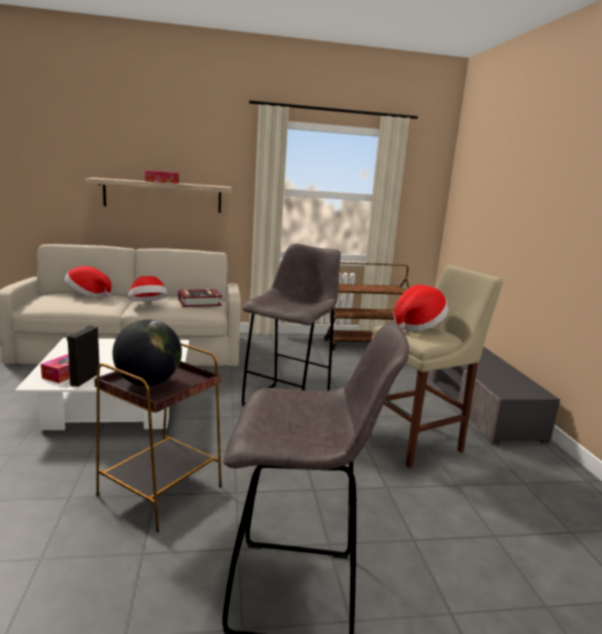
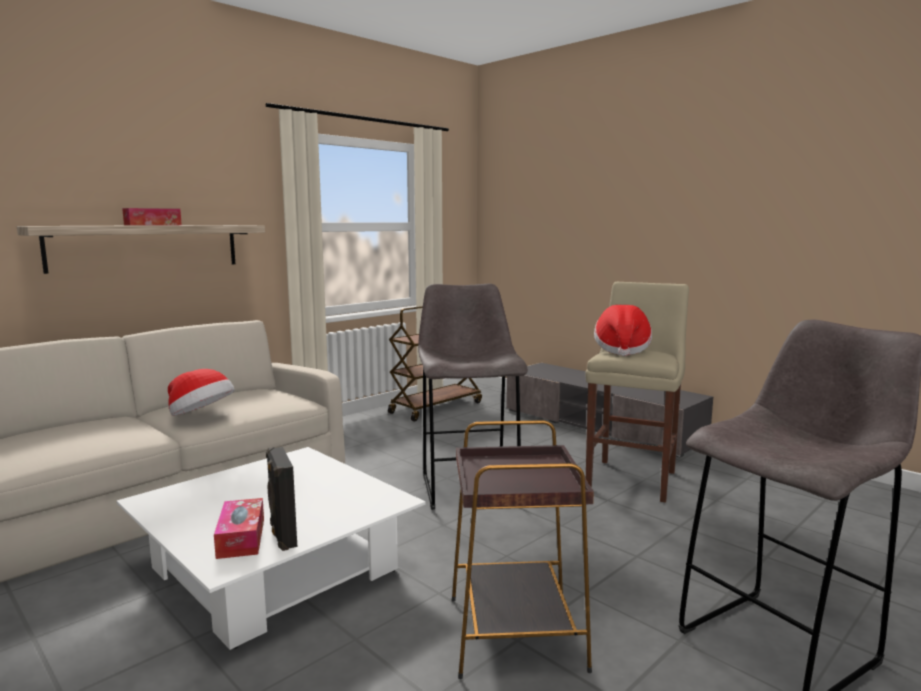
camera: 35 degrees left, 5 degrees down
(87, 295) = (70, 428): hat -> none
(148, 383) = (511, 480): globe -> none
(199, 302) = (264, 396): book -> none

